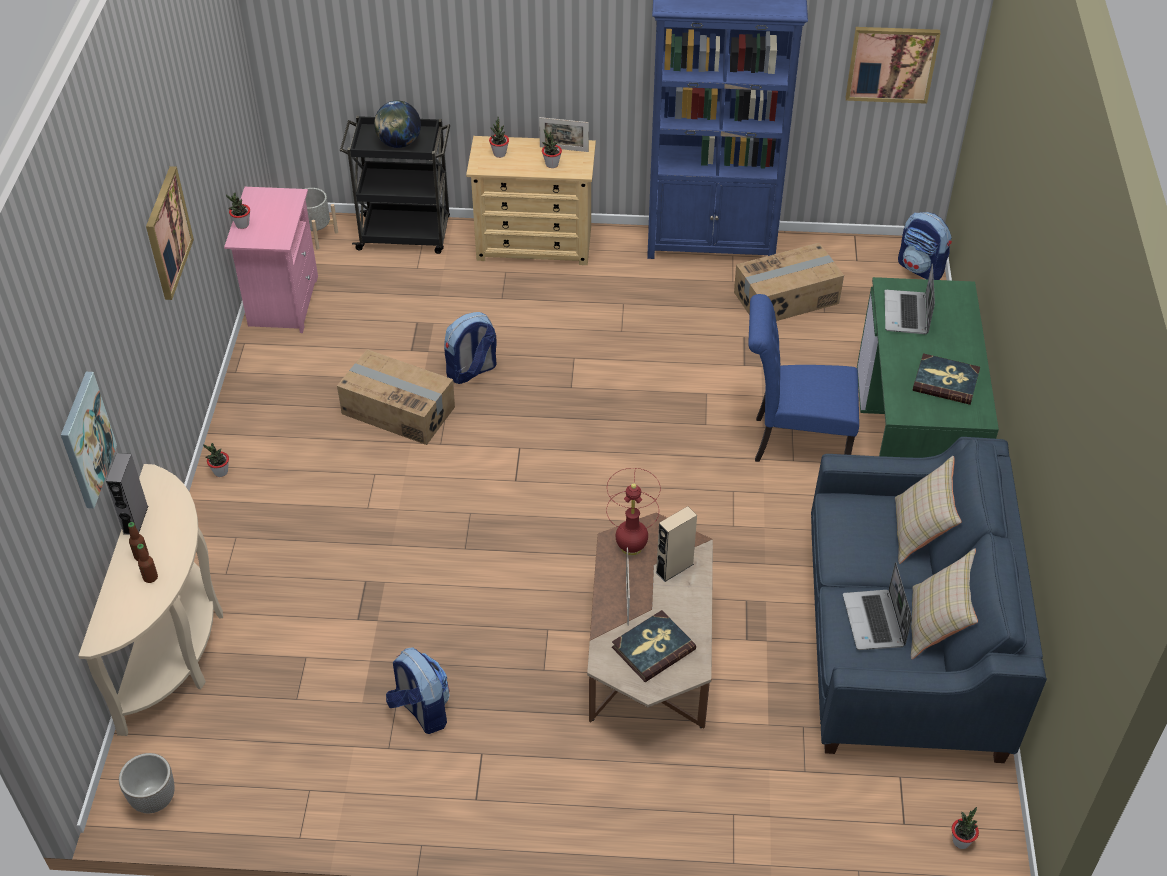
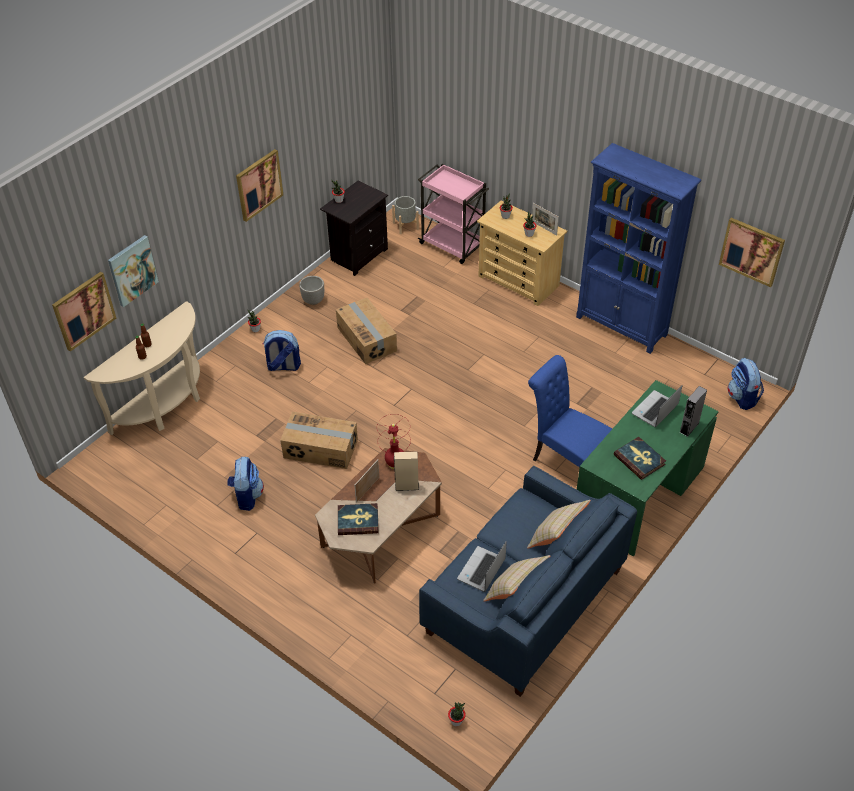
camera: 35 degrees right, 0 degrees up
(55, 539) = (83, 310): none -> picture
(135, 520) = (159, 326): grey speaker -> grey speaker (689, 427)
(153, 800) = (98, 470): planter -> planter (313, 300)
(282, 302) = (358, 255): pink nightstand -> black nightstand
(399, 143) = (453, 188): globe -> none
(406, 234) = (453, 245): black cart -> pink cart
(471, 371) = (422, 336): backpack -> backpack (283, 366)
(786, 298) = (638, 377): cardboard box -> cardboard box (320, 449)

